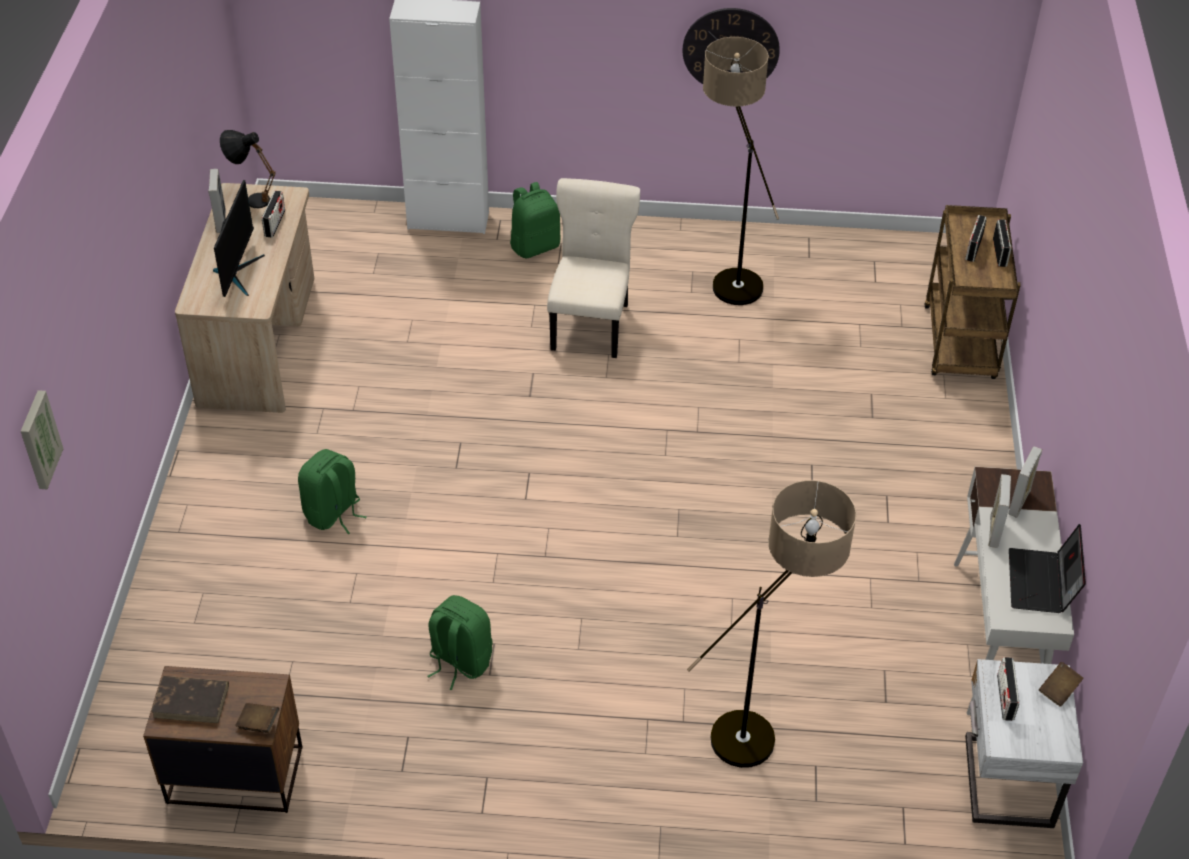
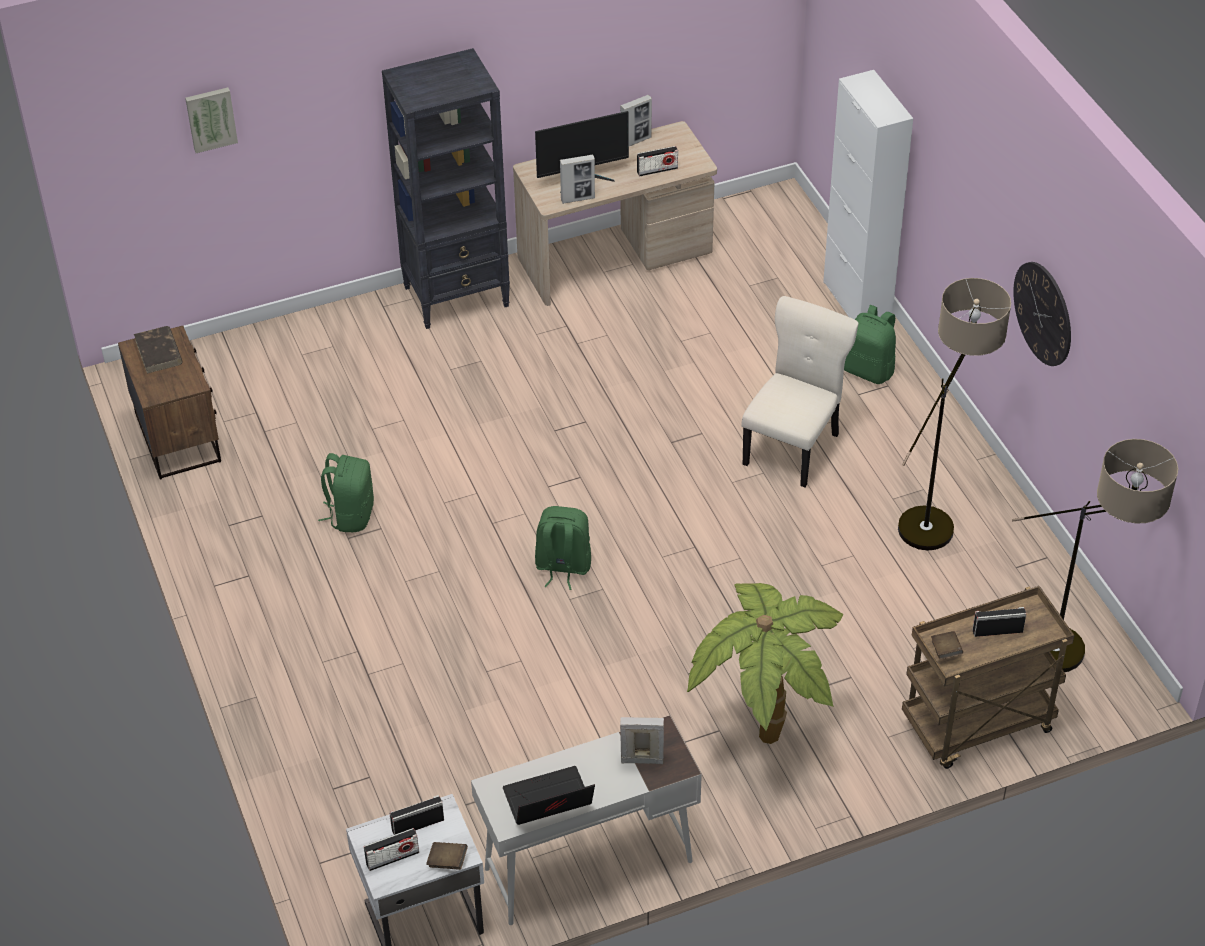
camera: 65 degrees right, 0 degrees up
(214, 470) = (457, 296): none -> black bookcase
(251, 198) = (677, 144): black table lamp -> none
(259, 724) = (157, 393): brown book -> brown book (945, 651)
(333, 513) = (456, 381): green backpack -> green backpack (562, 567)
(591, 324) = (793, 447): beige chair -> beige chair turned 45 degrees counterclockwise
(764, 729) = (389, 730): floor lamp -> floor lamp (1076, 660)
(907, 474) = (758, 737): none -> potted plant
(994, 531) = (592, 751): picture frame -> picture frame (578, 199)
(999, 252) = (1006, 653): radio -> radio (392, 858)

